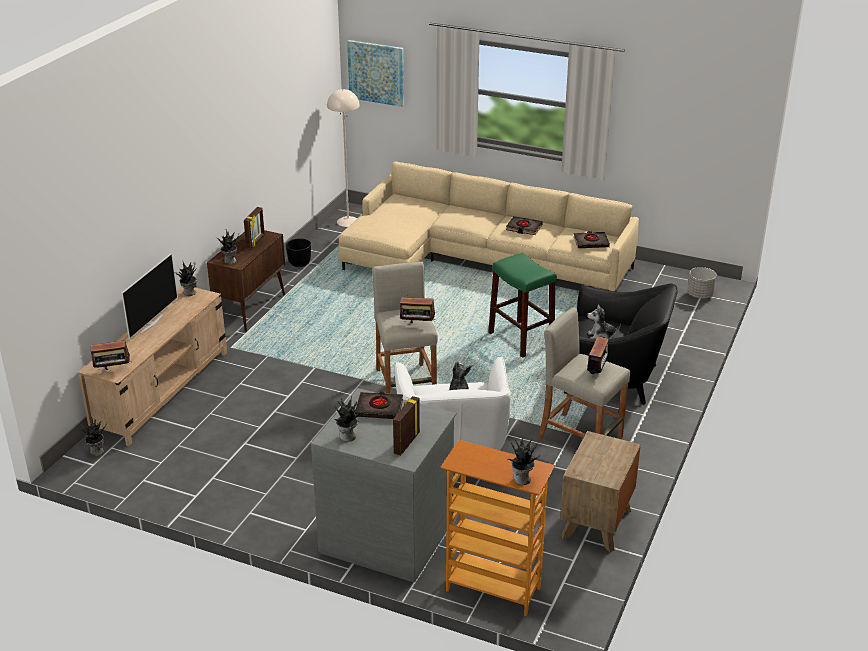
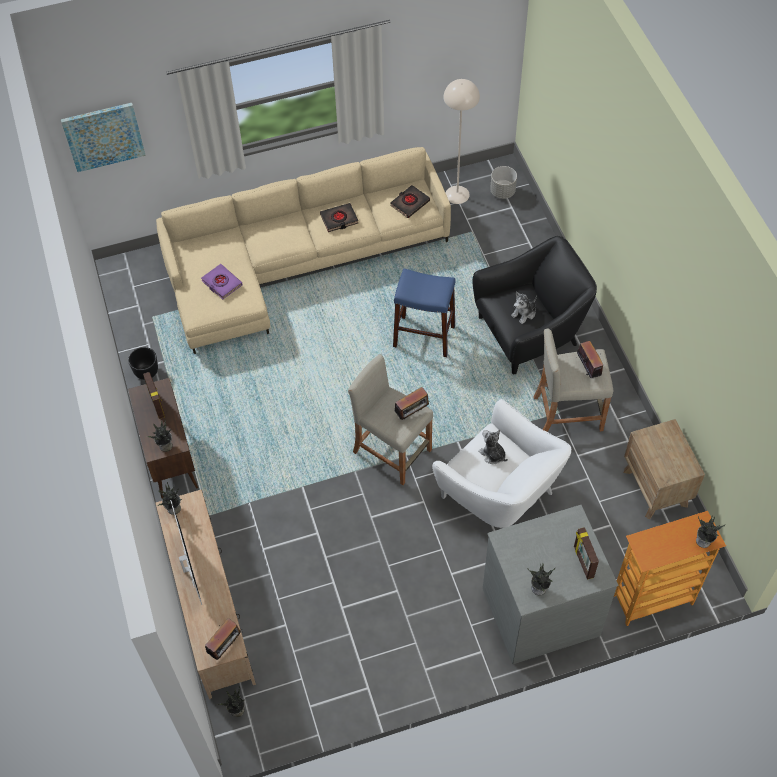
camera: 40 degrees left, 25 degrees up
(348, 221) = (127, 286): beige floor lamp -> beige floor lamp (457, 194)
(379, 409) = (527, 542): black book -> none
(394, 222) = (222, 283): none -> purple book
(521, 339) = (424, 336): green stool -> blue stool

